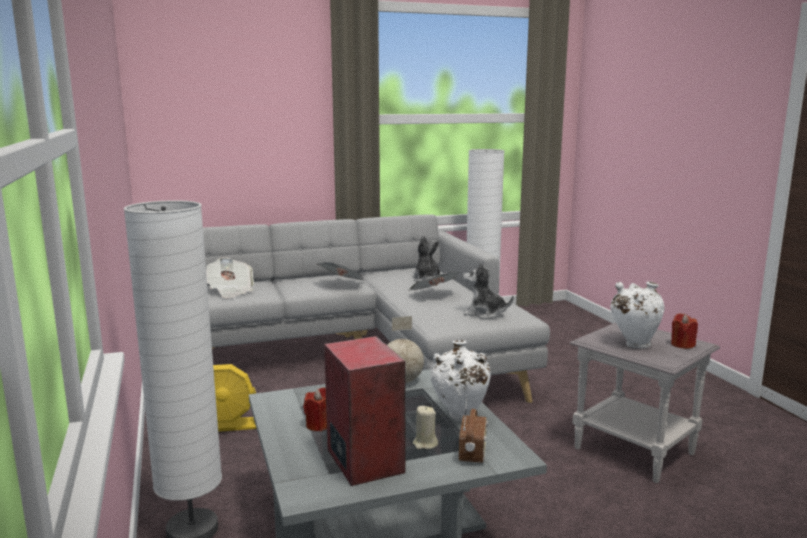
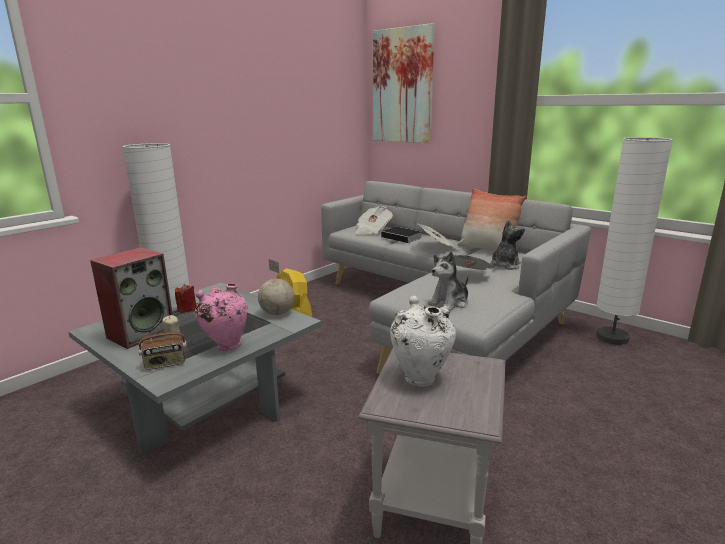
camera: 60 degrees right, 5 degrees up
(191, 102) = (402, 86): none -> picture
(284, 287) = (402, 237): none -> book
(378, 274) = (487, 250): none -> pillow
(459, 417) = (225, 346): white vase -> pink vase
(484, 314) = (449, 303): plush toy -> plush toy turned 120 degrees counterclockwise
(682, 344) = (461, 409): red candle -> none

